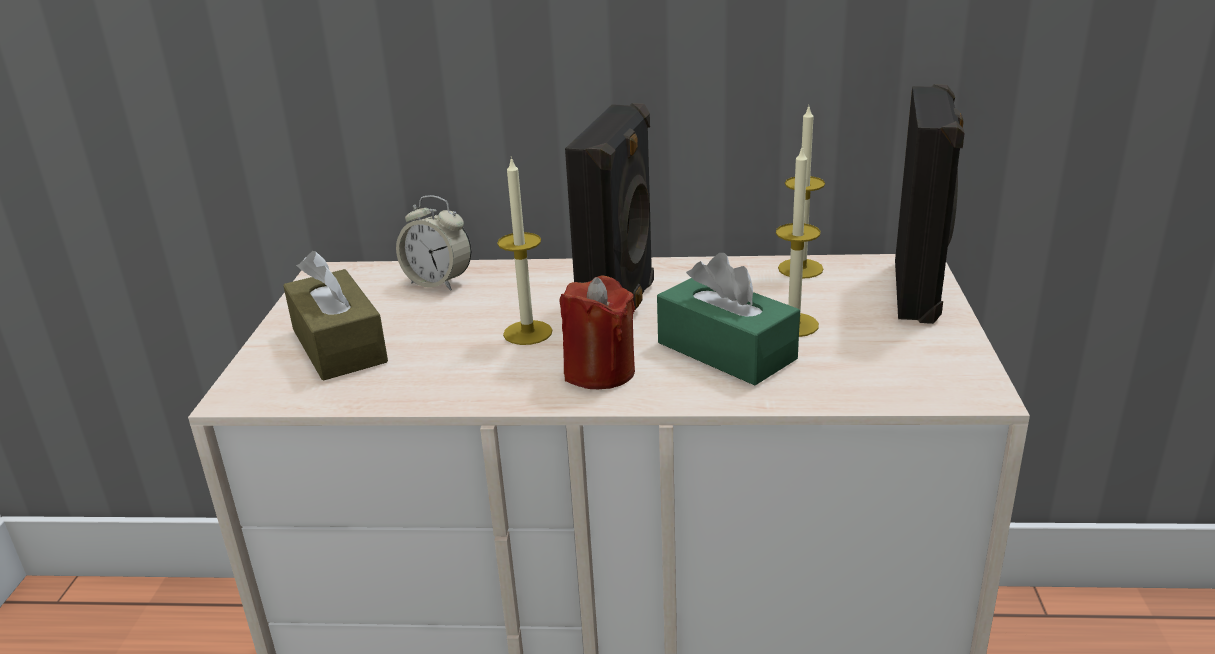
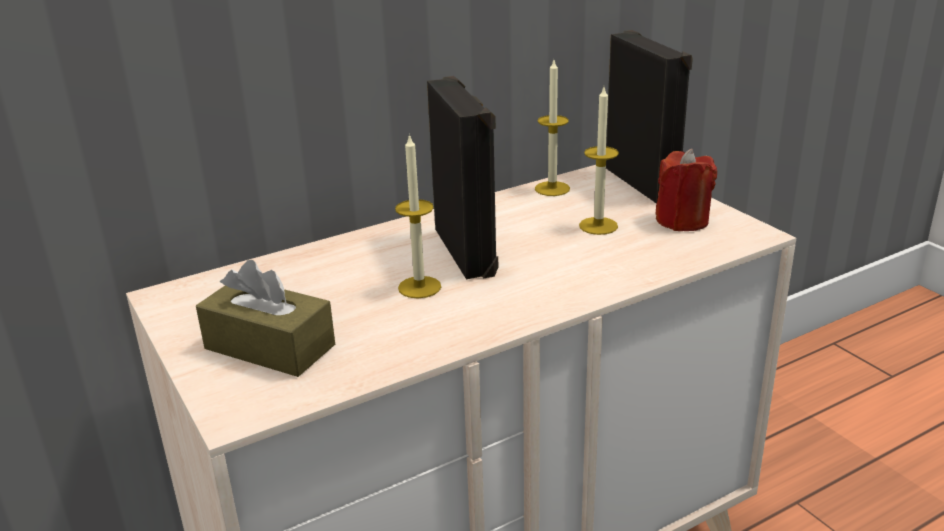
camera: 35 degrees left, 0 degrees up
(438, 282) = (285, 273): alarm clock -> none
(599, 371) = (513, 296): red candle -> red candle (682, 221)
(726, 351) = (579, 255): green tissue box -> none

